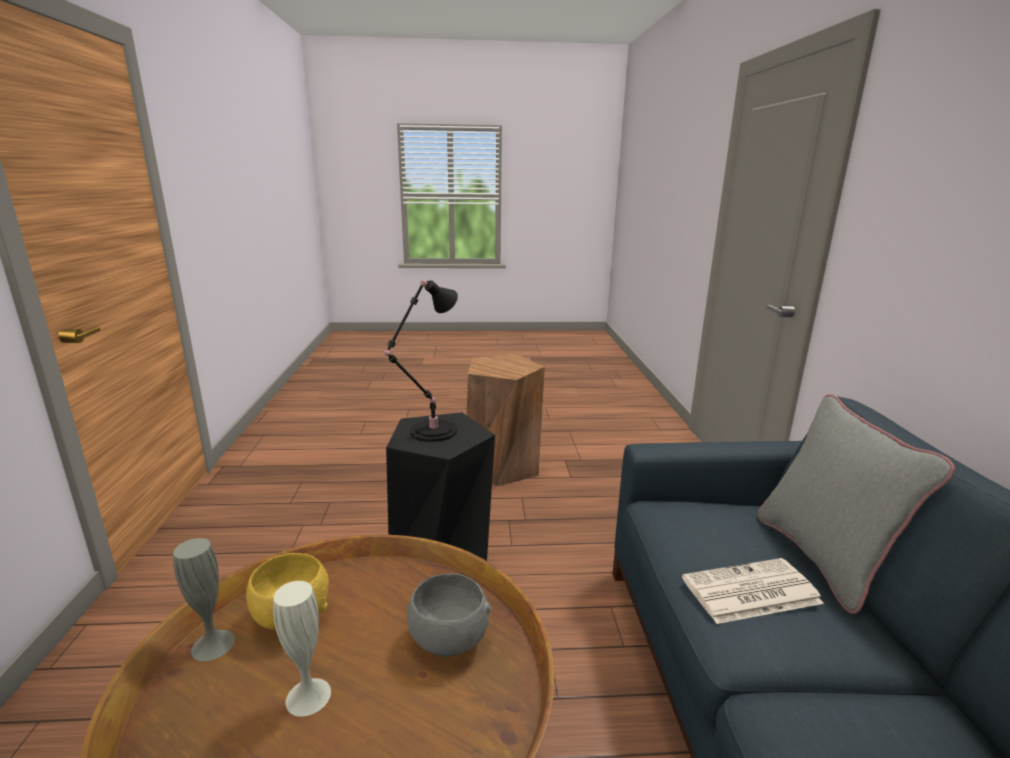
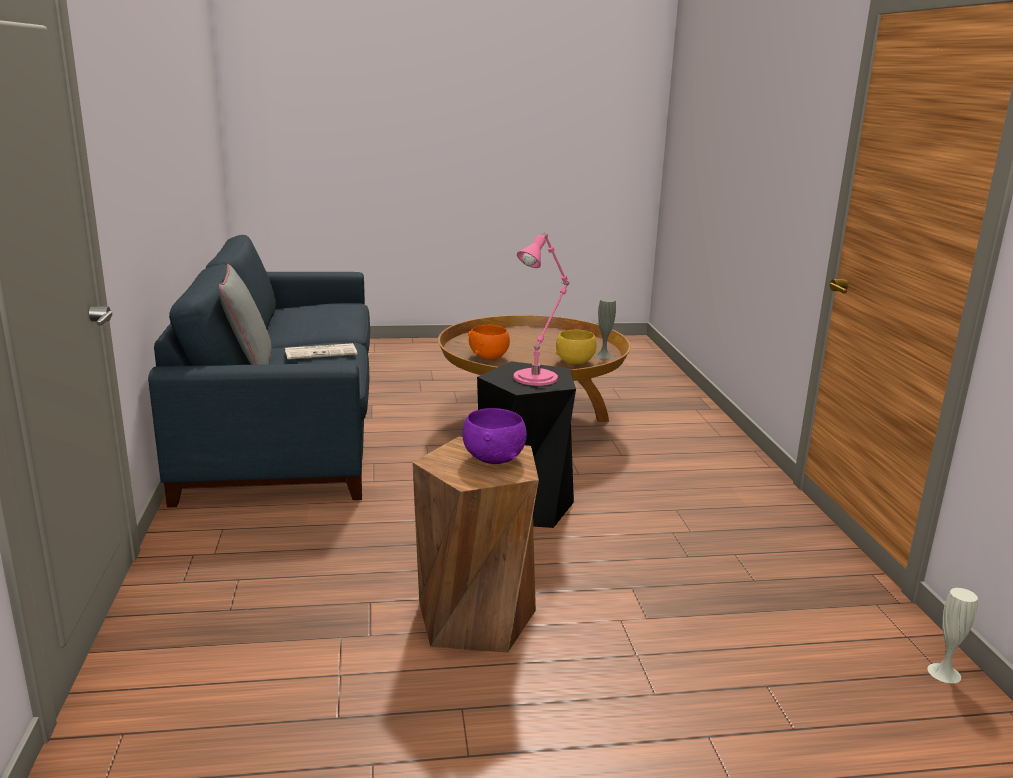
camera: 175 degrees right, 0 degrees up
(308, 696) = (544, 347): white vase -> white vase (944, 673)
(430, 432) = (538, 377): black table lamp -> pink table lamp
(447, 640) = (489, 357): grey bowl -> orange bowl
(494, 366) = (494, 458): none -> purple bowl

